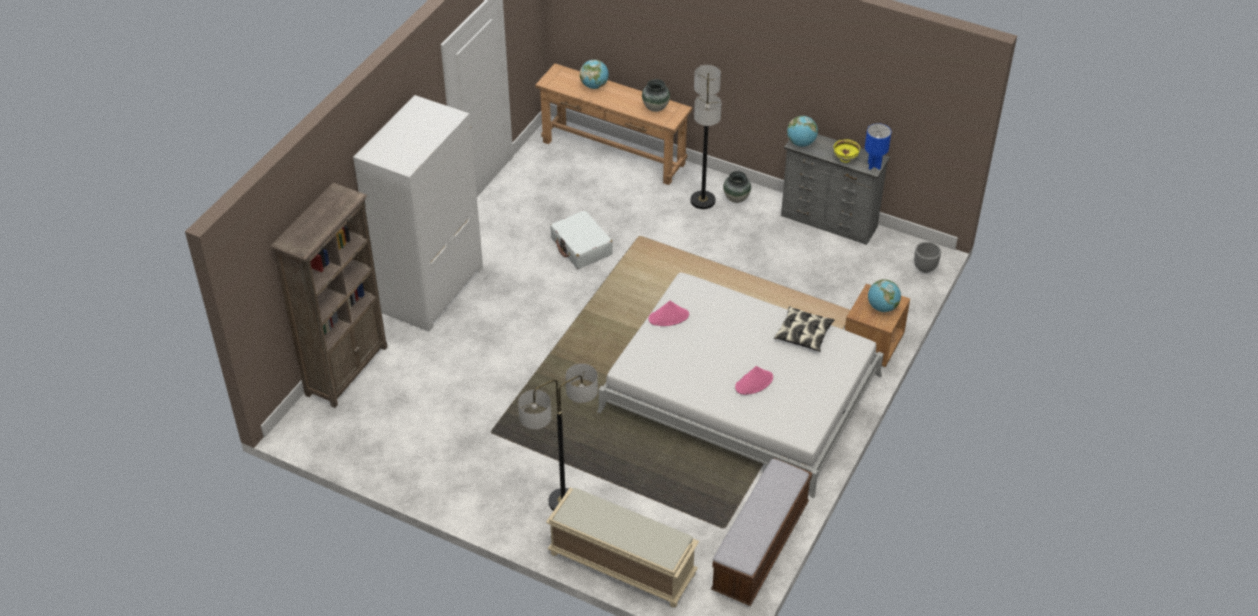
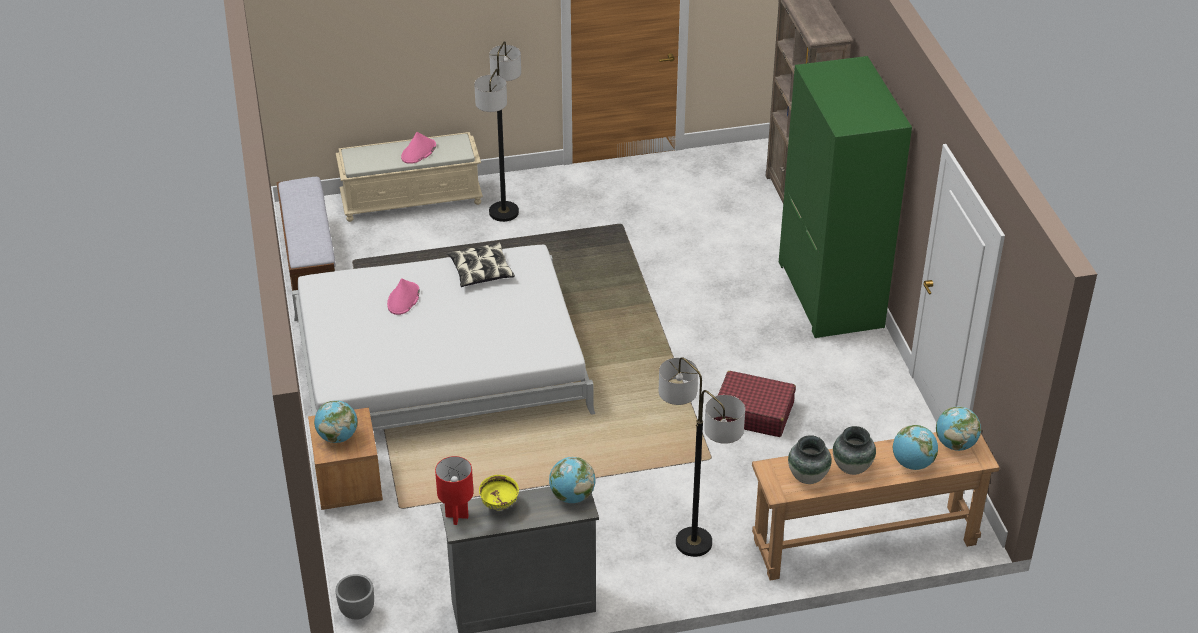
camera: 140 degrees right, 5 degrees down
(430, 288) = (831, 295): white wardrobe -> green wardrobe
(559, 82) = (955, 444): none -> globe
(581, 247) = (753, 412): white suitcase -> red suitcase
(669, 317) = (544, 313): pink hat -> pink hat (418, 152)
(736, 198) = (659, 570): vase -> vase (851, 468)
(803, 334) = (397, 368): pillow -> pillow (481, 271)
(873, 165) = (457, 516): blue table lamp -> red table lamp

